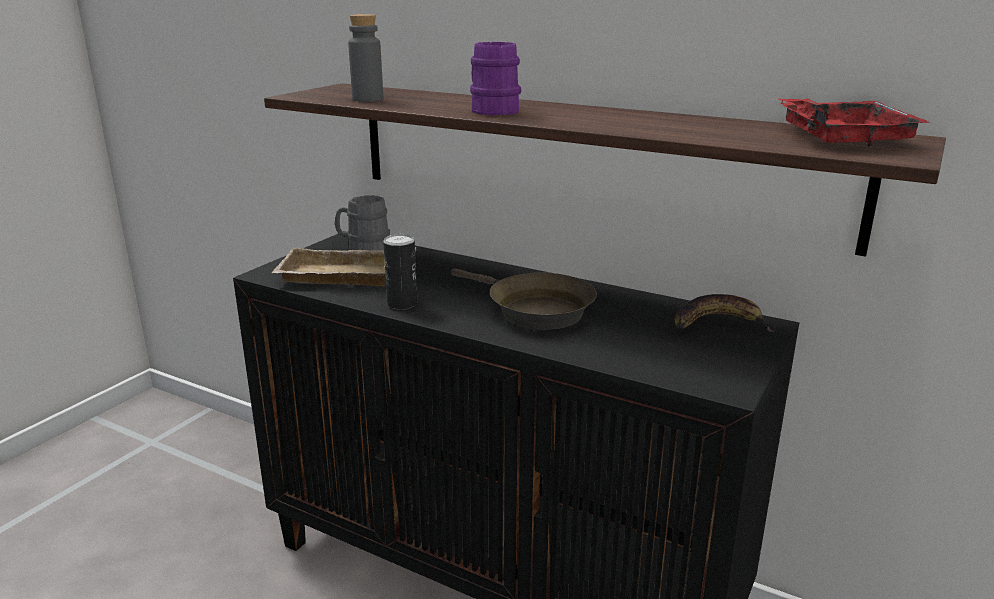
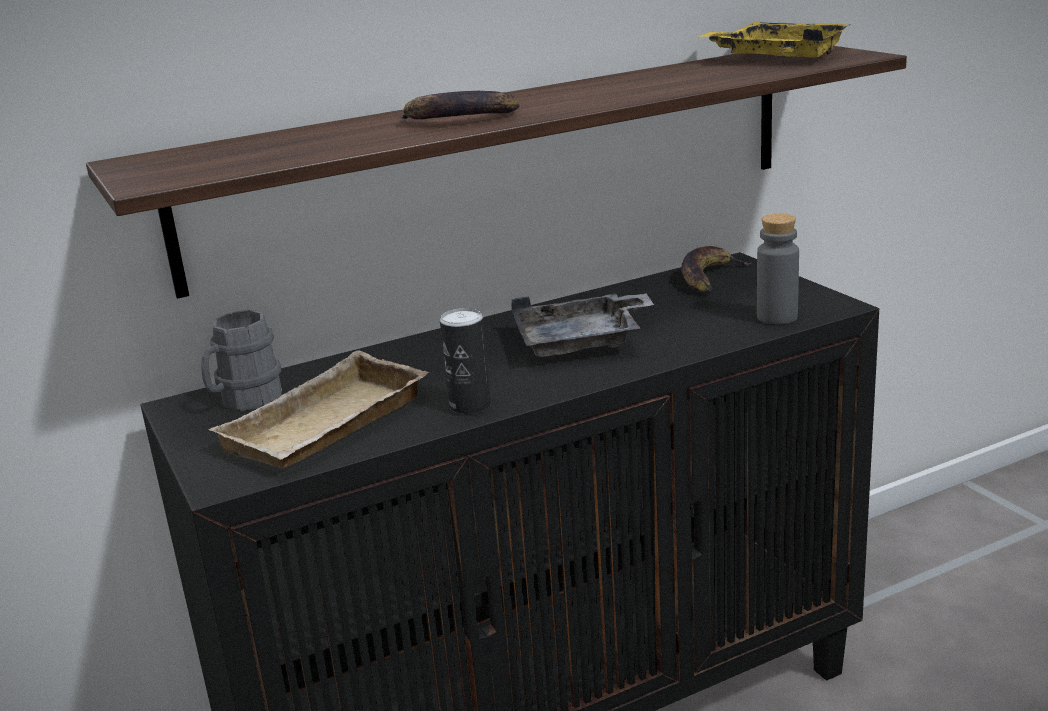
camera: 55 degrees left, 0 degrees up
(367, 99) = (267, 155): grey bottle -> grey bottle (777, 317)
(491, 110) = (459, 120): purple mug -> banana
(533, 310) = (581, 342): brown frying pan -> grey tray
(841, 138) = (779, 57): red tray -> yellow tray

